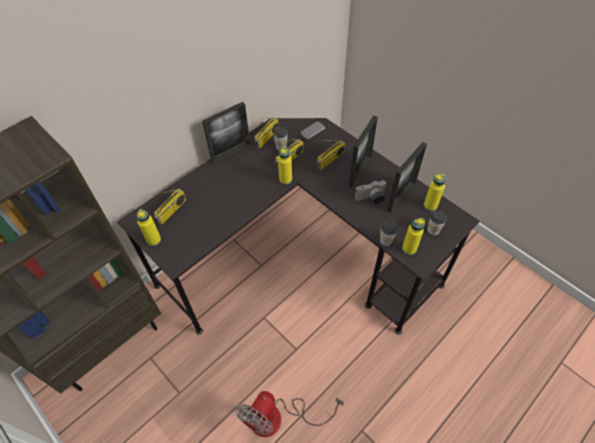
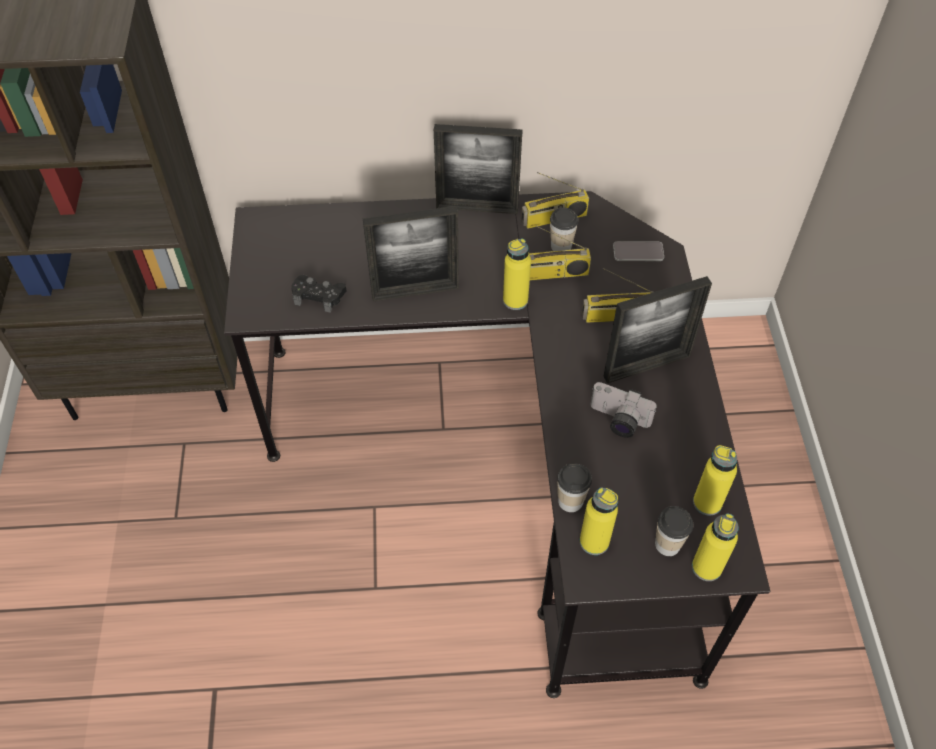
camera: 40 degrees right, 0 degrees up
(154, 240) = (254, 264): yellow bottle -> yellow bottle (706, 567)
(171, 211) = (314, 240): radio -> none
(200, 233) = (318, 296): none -> black game controller
(278, 418) = (260, 660): fan -> none
(401, 197) = (672, 453): picture frame -> picture frame (415, 291)

